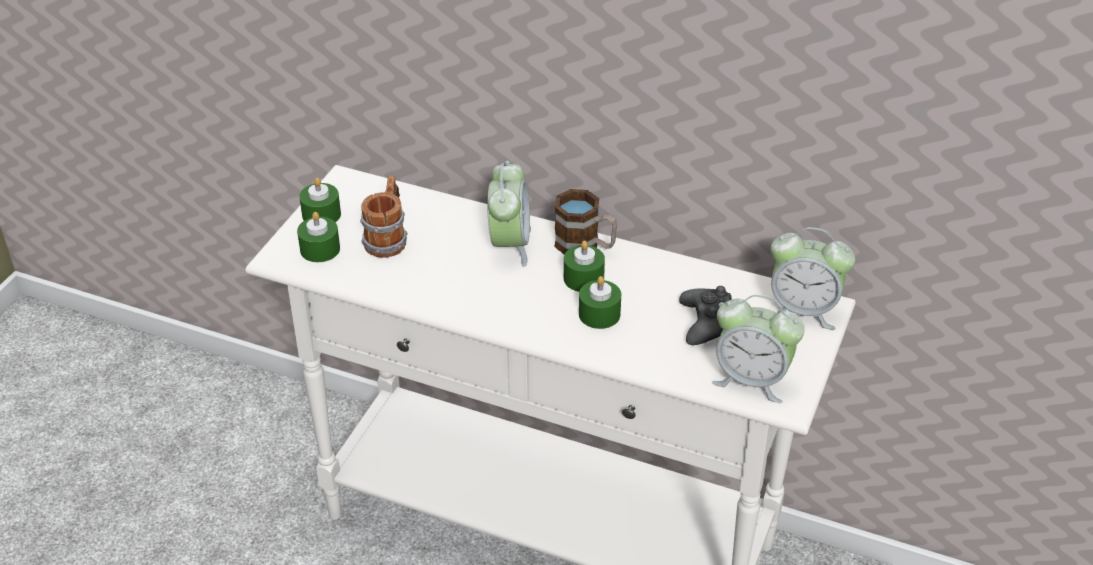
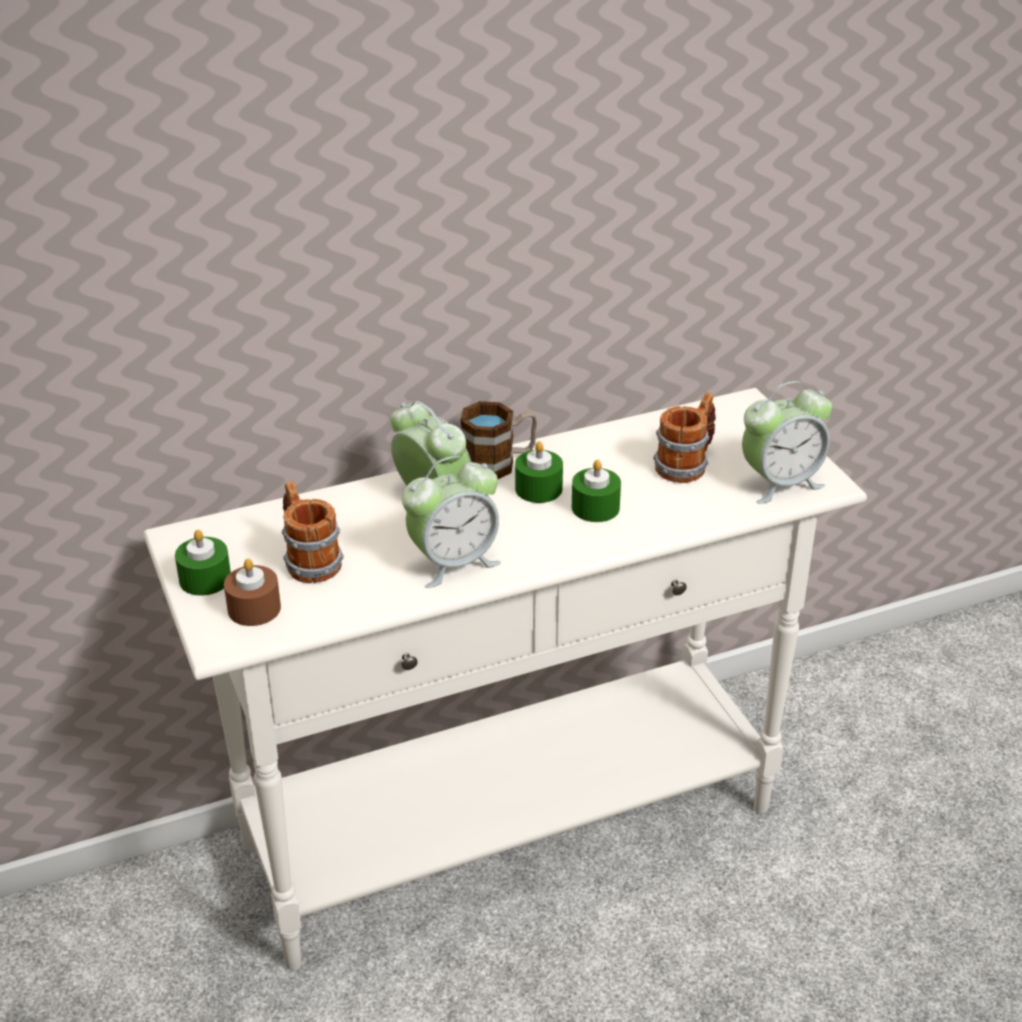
camera: 45 degrees left, 5 degrees down
(320, 249) = (254, 608): green candle -> brown candle
(707, 324) = (687, 464): black game controller -> mug
(803, 310) = (736, 414): alarm clock -> alarm clock (453, 562)

